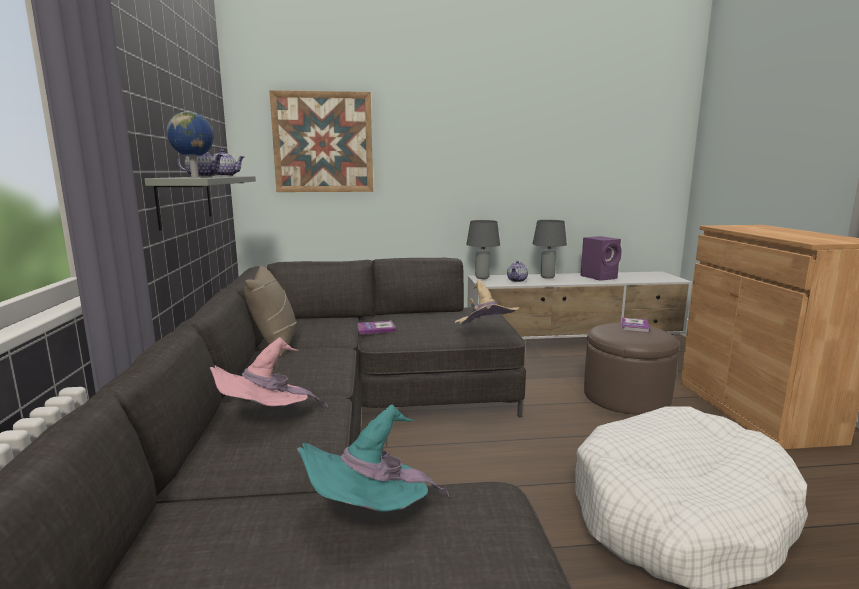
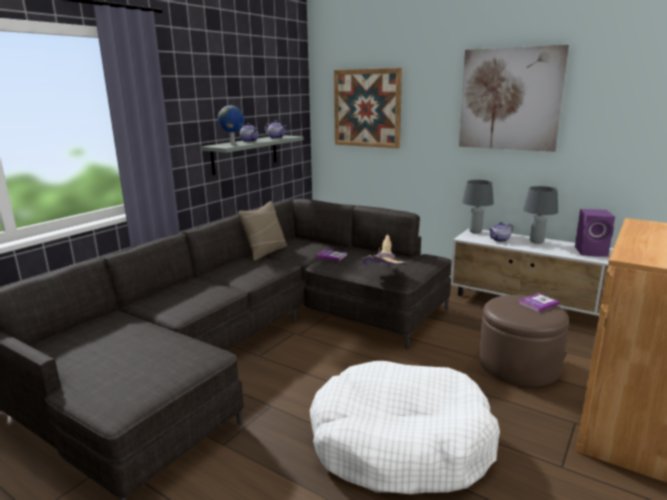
camera: 40 degrees right, 5 degrees up
(267, 419) = (194, 291): pink hat -> none
(370, 516) = (159, 342): turquoise hat -> none
(499, 132) = (509, 99): none -> picture

